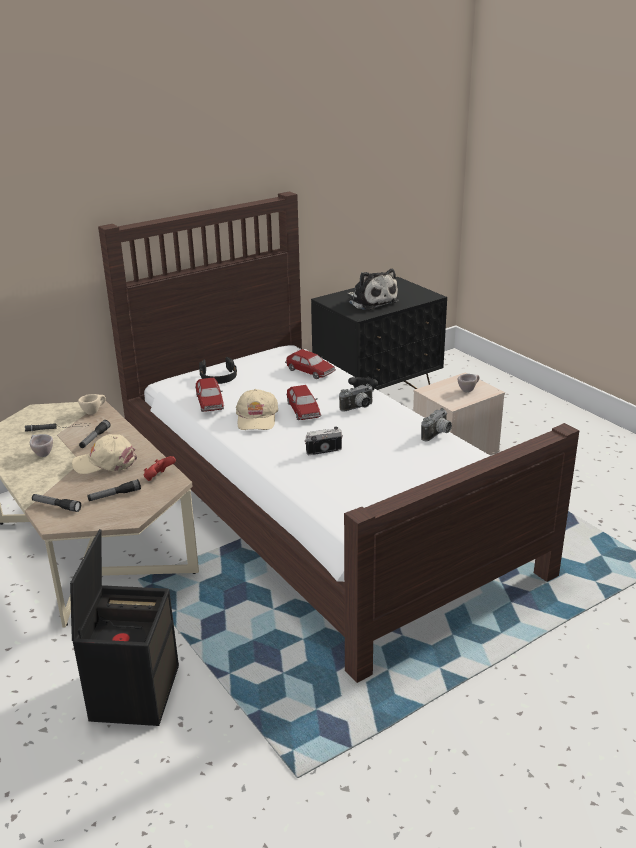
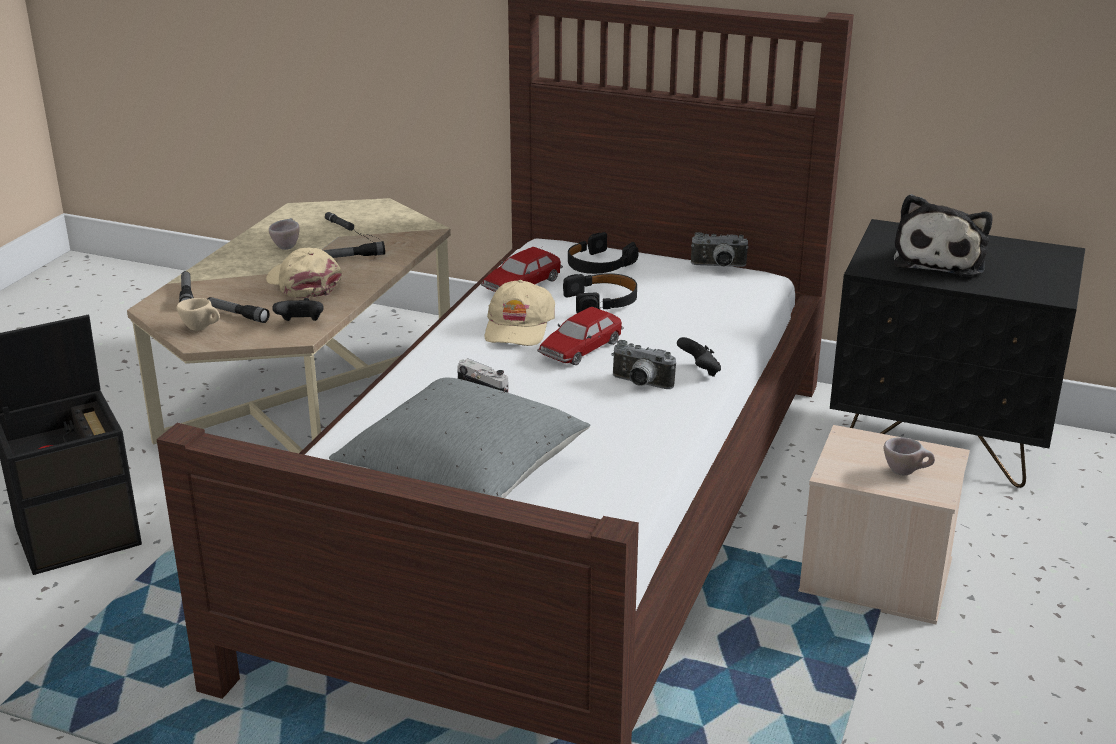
camera: 55 degrees right, 0 degrees up
(94, 412) = (413, 233): beige cup -> beige cup (202, 328)
(159, 478) = (300, 323): red game controller -> black game controller
(257, 418) = (518, 326): beige cap -> beige cap turned 45 degrees counterclockwise
(260, 389) = (602, 301): none -> black headphones
(310, 371) = (706, 314): toy car -> none
(395, 479) = (463, 477): none -> grey pillow
(438, 435) = (638, 471): camera -> camera (718, 267)

